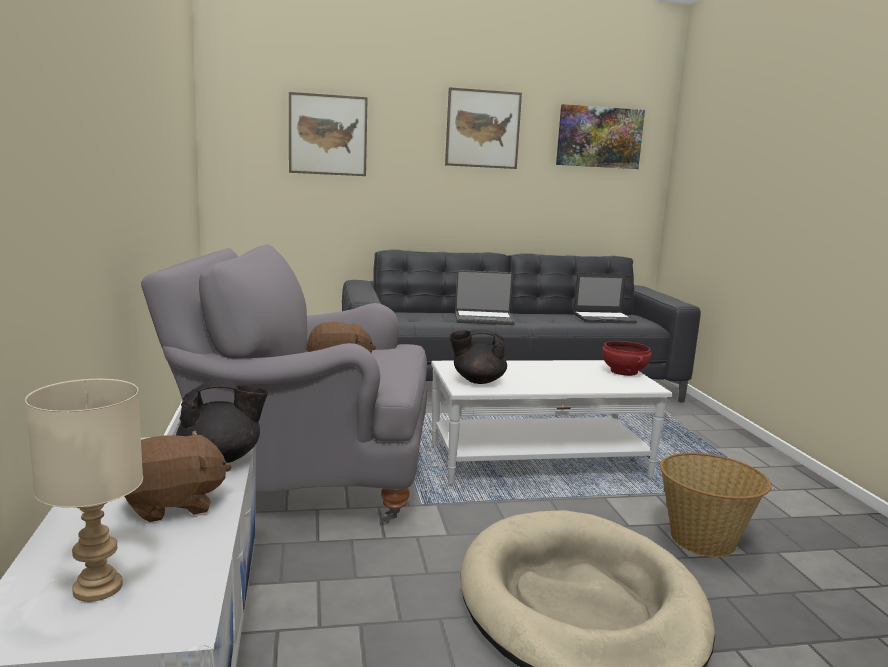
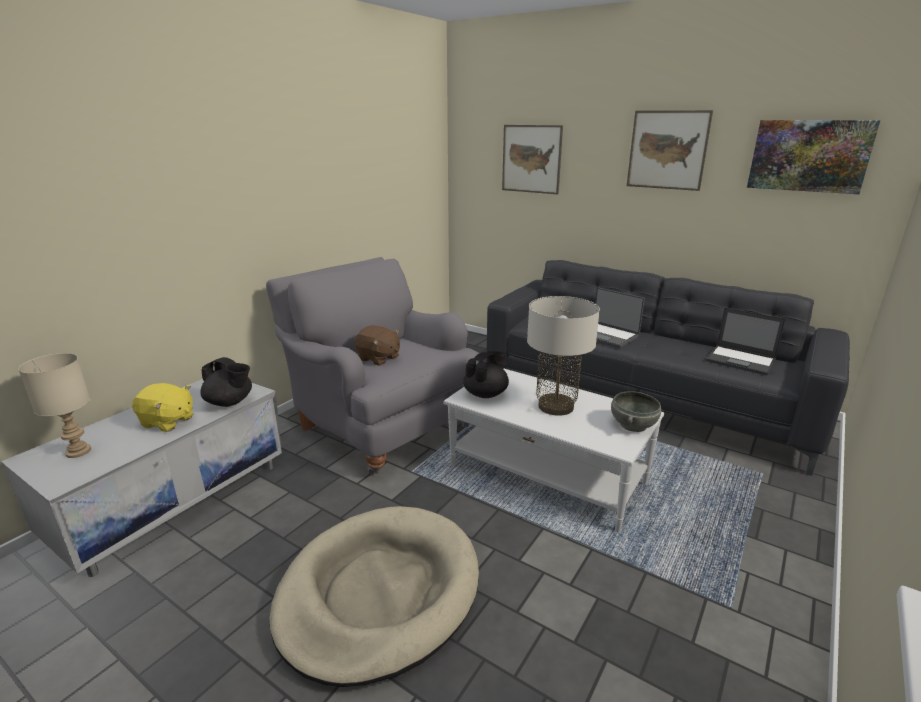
camera: 45 degrees right, 10 degrees up
(173, 505) = (167, 422): brown plush toy -> yellow plush toy
(477, 381) = (486, 394): black teapot -> black teapot turned 90 degrees clockwise
(550, 375) = (555, 406): none -> table lamp
(623, 372) = (632, 425): red bowl -> grey bowl
(704, 540) = (557, 608): basket -> none

